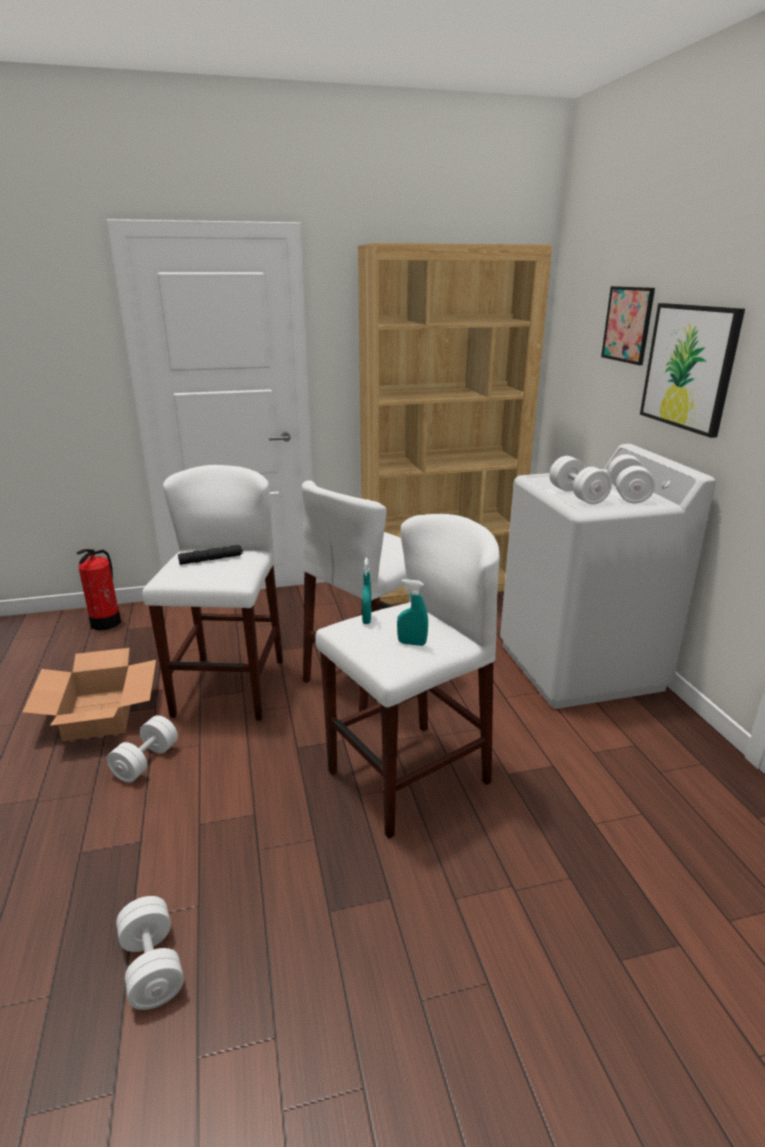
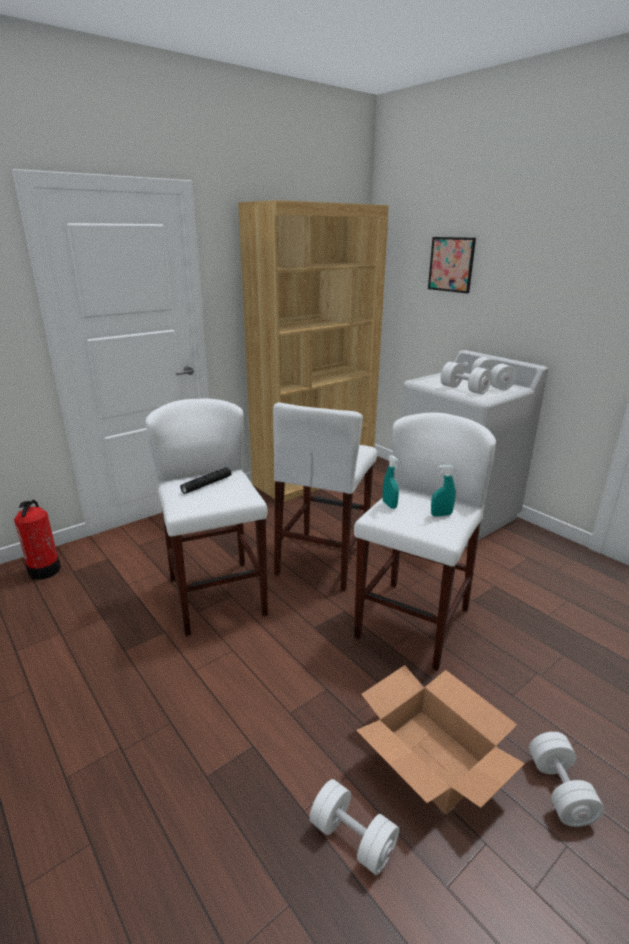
camera: 25 degrees left, 0 degrees up
(100, 714) = (114, 652): cardboard box -> cardboard box (432, 757)
(146, 761) = (197, 679): white dumbbell -> white dumbbell (559, 790)
(689, 367) = (514, 292): picture -> none

